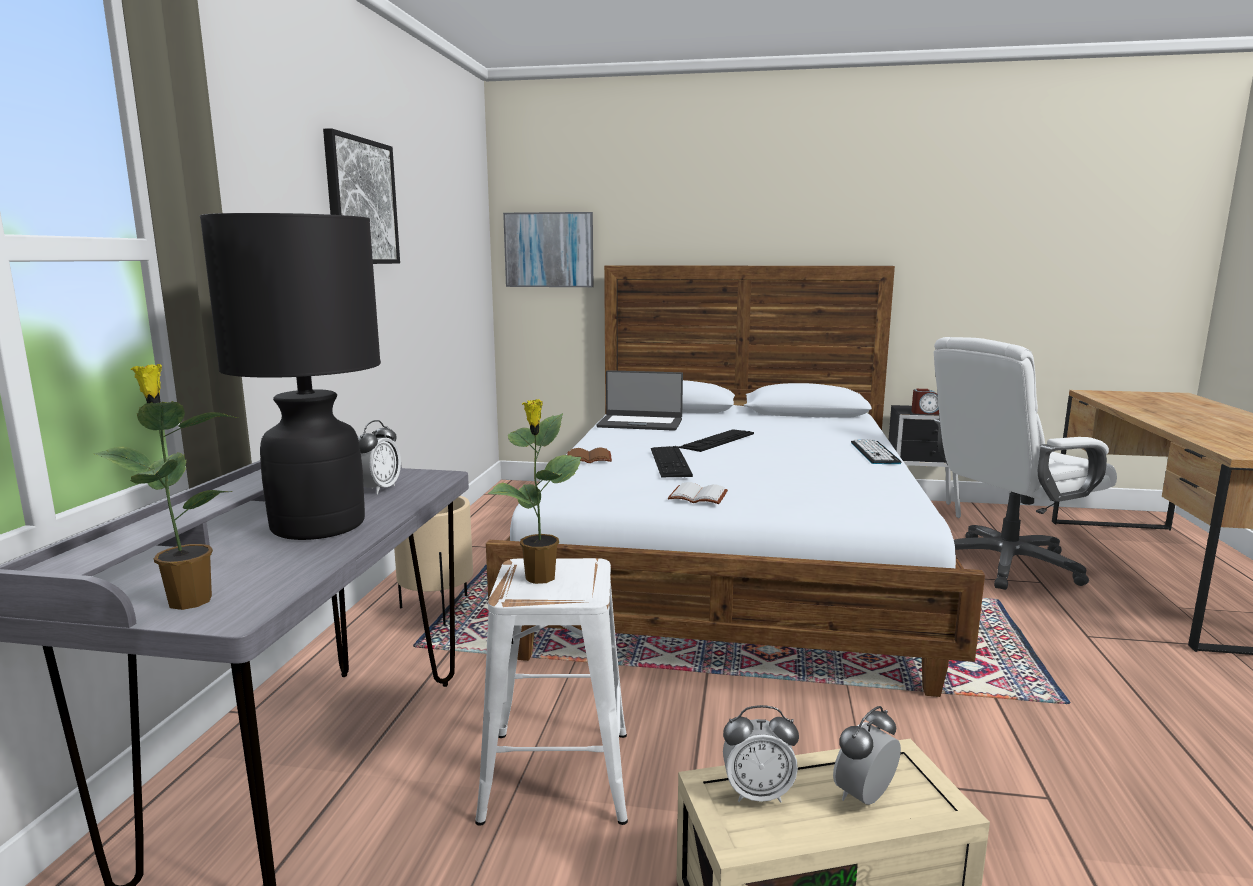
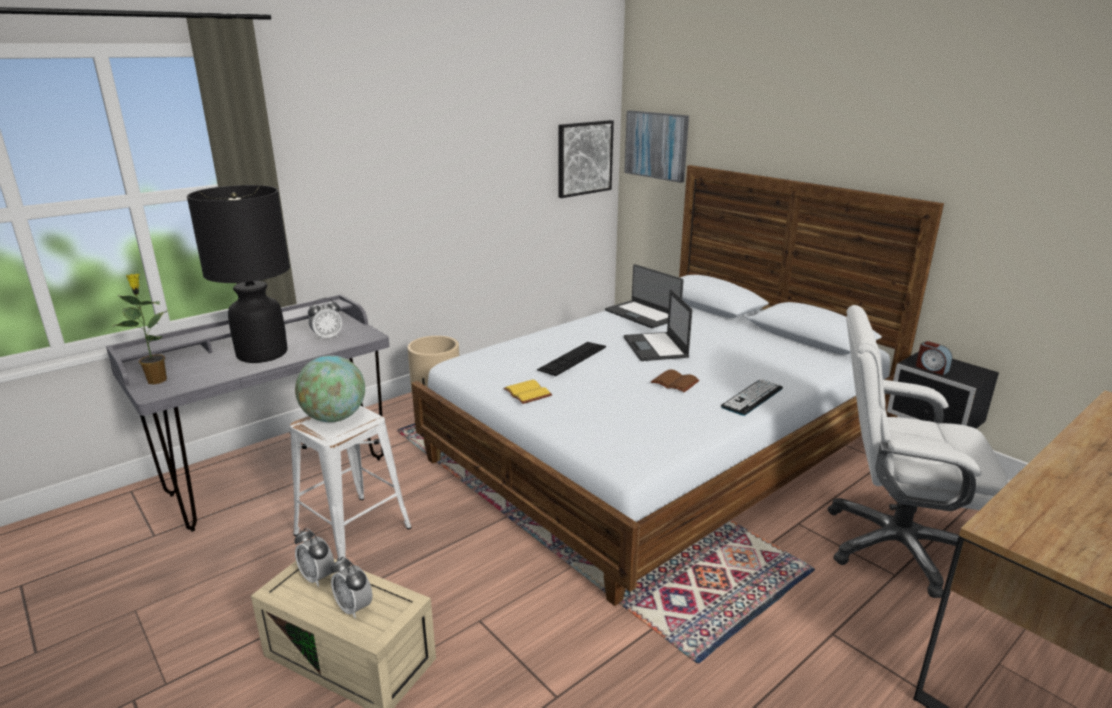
camera: 40 degrees right, 10 degrees up
(361, 202) = (431, 131): picture -> picture (584, 158)
(540, 578) = (334, 418): potted plant -> globe
(588, 458) = (534, 339): brown book -> brown book (673, 383)
(699, 496) = (529, 393): white book -> yellow book
(717, 440) = (656, 347): keyboard -> laptop
(864, 797) = (354, 608): alarm clock -> alarm clock turned 135 degrees counterclockwise

